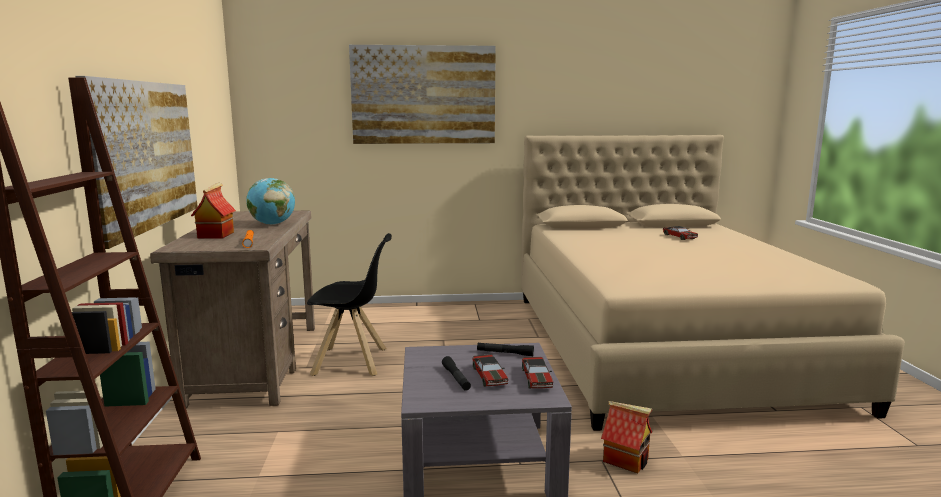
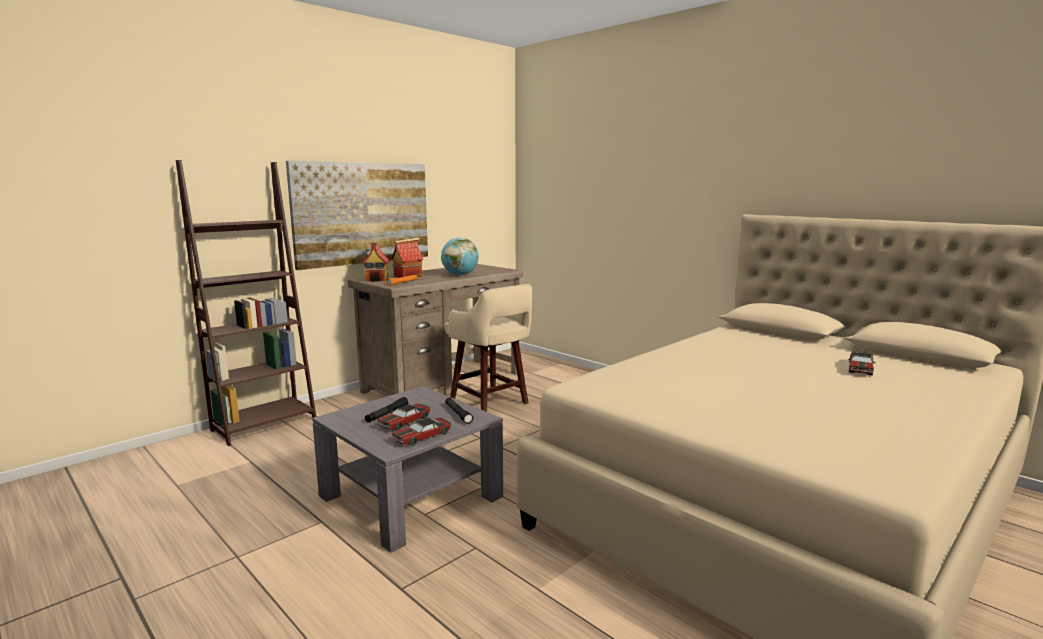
camera: 50 degrees right, 0 degrees up
(352, 361) = (490, 403): black chair -> beige stool
(423, 95) = (650, 168): picture -> none
(626, 460) = (491, 560): toy house -> toy house (377, 279)

